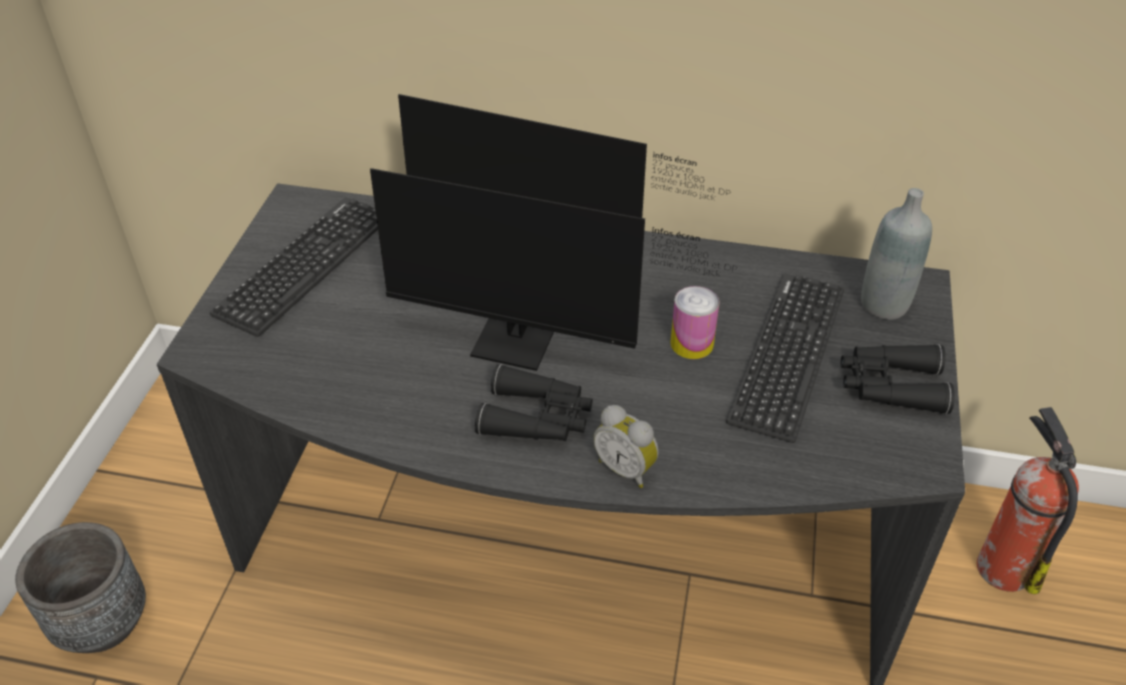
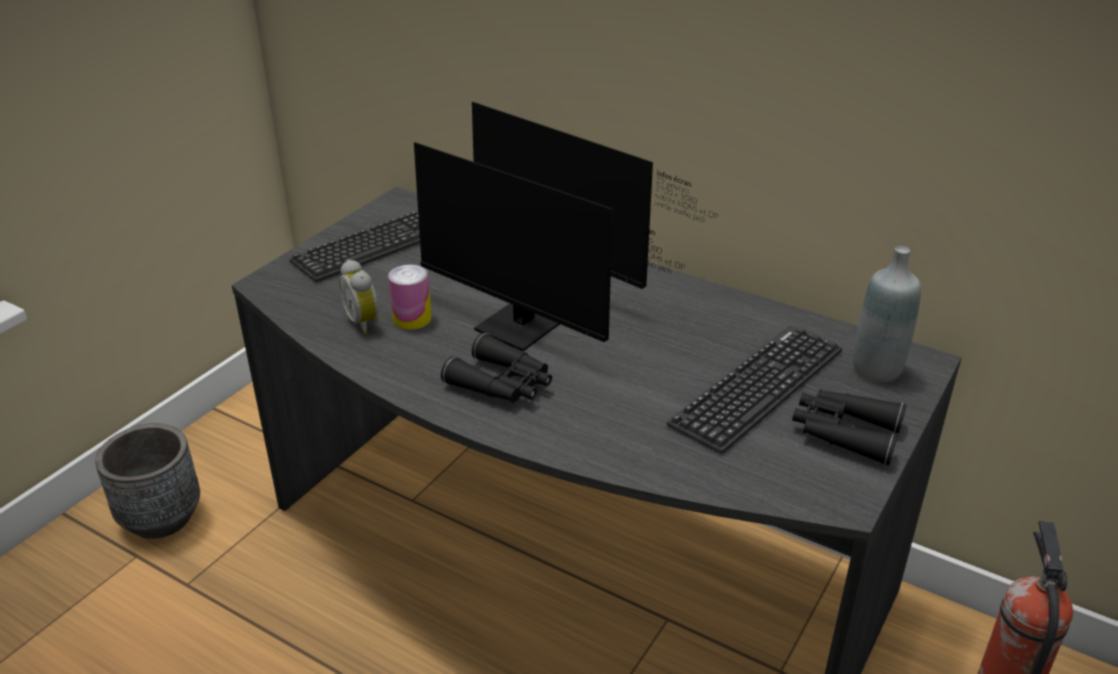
camera: 20 degrees right, 10 degrees down
(626, 468) = (556, 437): alarm clock -> alarm clock (365, 322)
(691, 343) = (672, 361): can -> can (412, 318)

